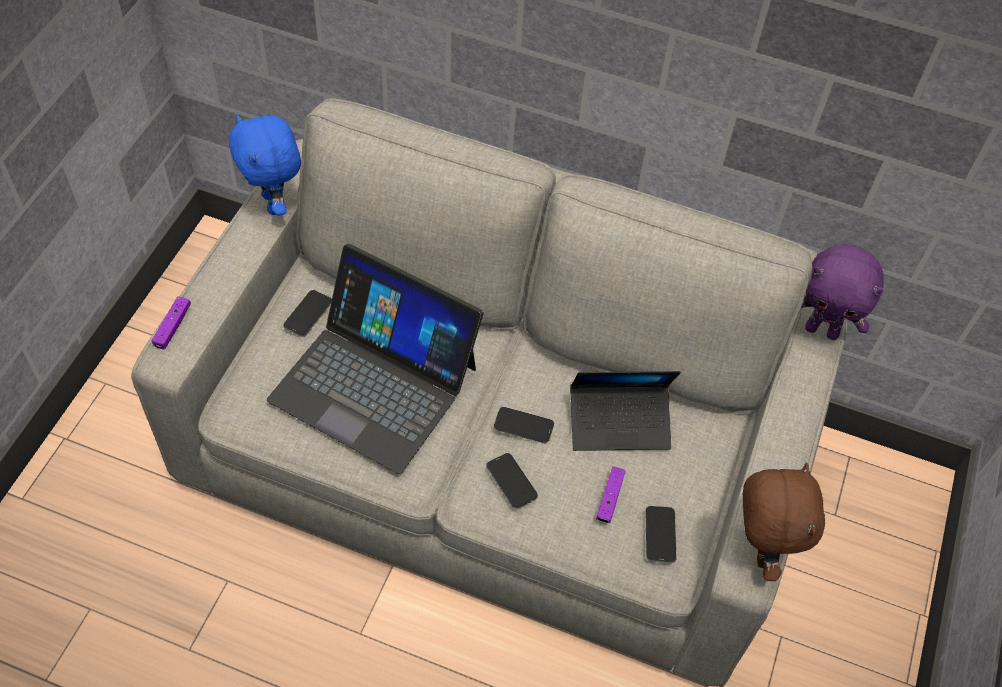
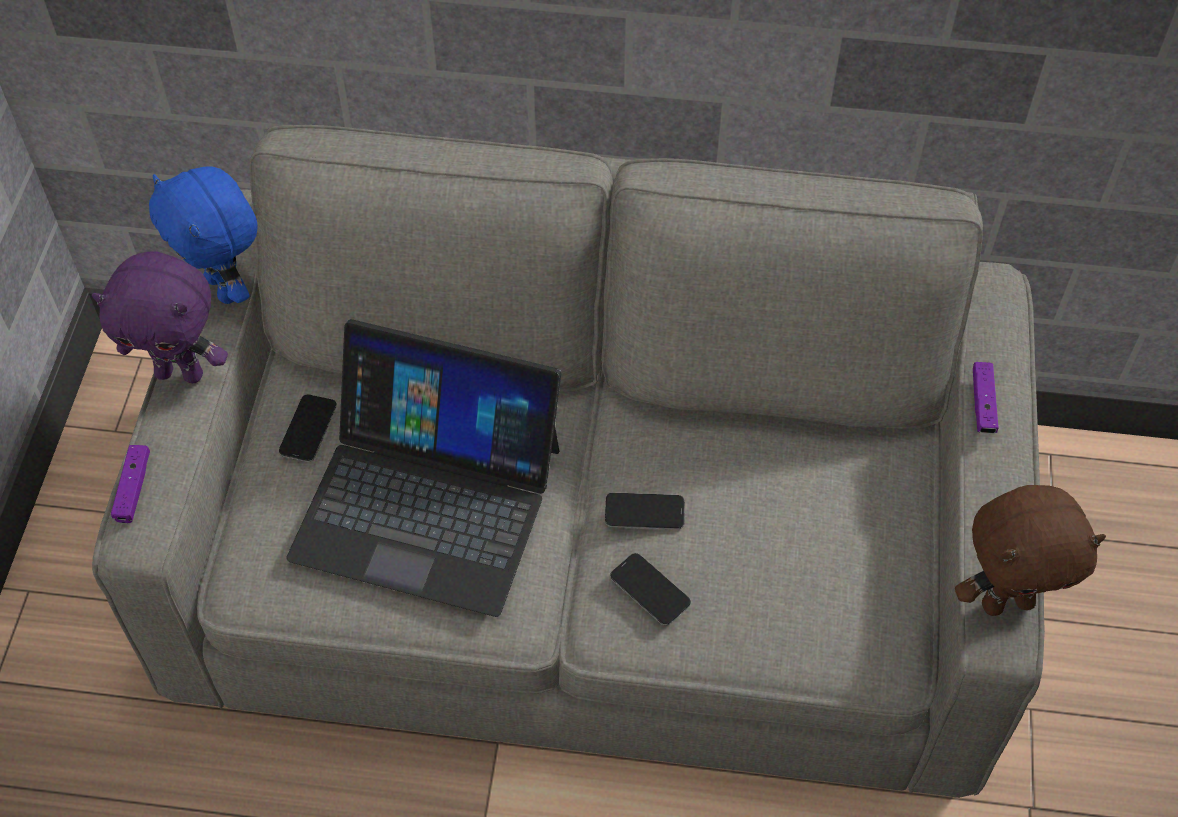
camera: 10 degrees left, 0 degrees up
(610, 498) = (786, 581): purple game controller -> purple game controller (983, 403)
(619, 423) = (769, 478): laptop -> none
(660, 535) = (865, 613): phone -> none
(759, 550) = (1007, 601): brown plush toy -> brown plush toy turned 90 degrees clockwise
(822, 330) = (1001, 295): purple plush toy -> purple plush toy (181, 373)

